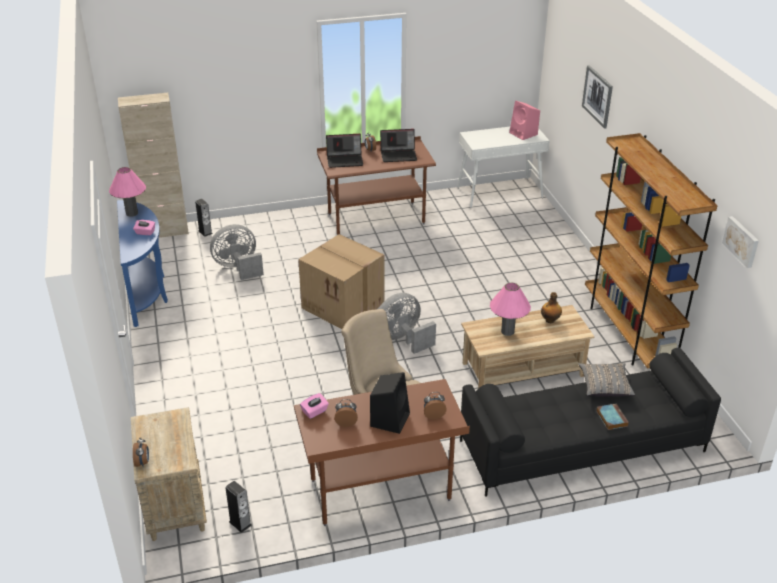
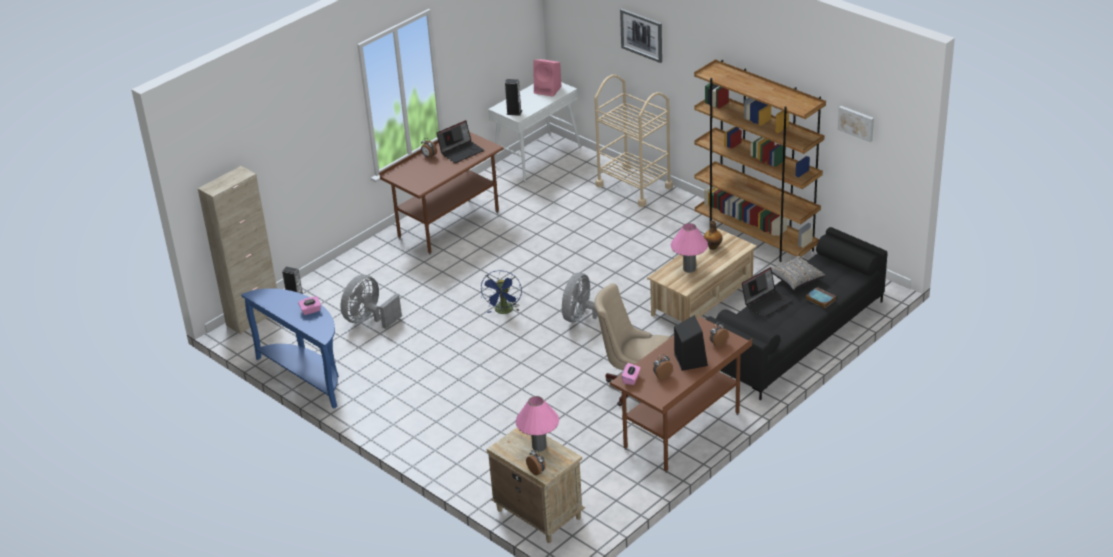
camera: 30 degrees left, 0 degrees up
(132, 213) = (273, 299): pink table lamp -> pink table lamp (539, 446)
(240, 523) = (602, 501): speaker -> speaker (514, 112)
(344, 305) = (504, 311): cardboard box -> blue fan
(345, 160) = (417, 174): laptop -> laptop (767, 302)
(557, 245) = (634, 186): none -> beige cart

